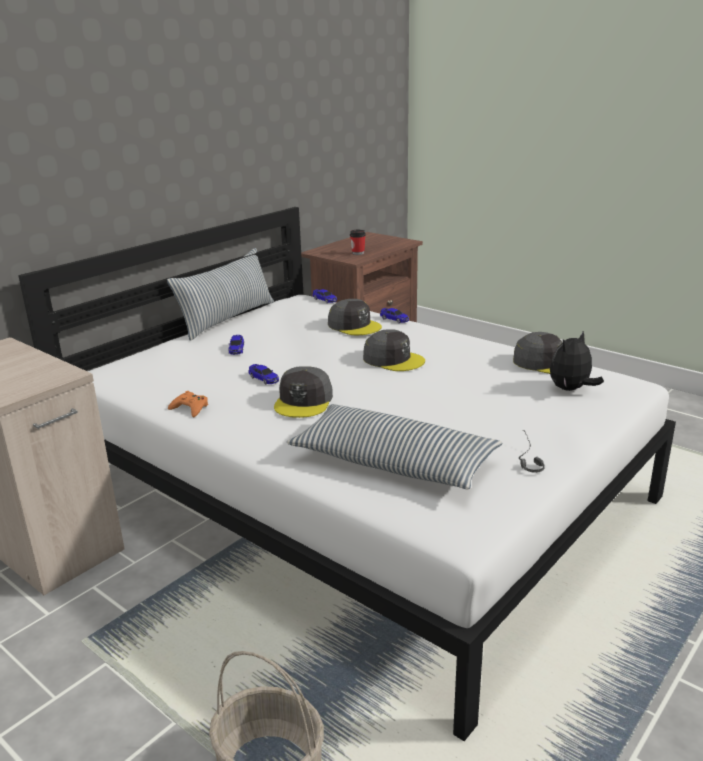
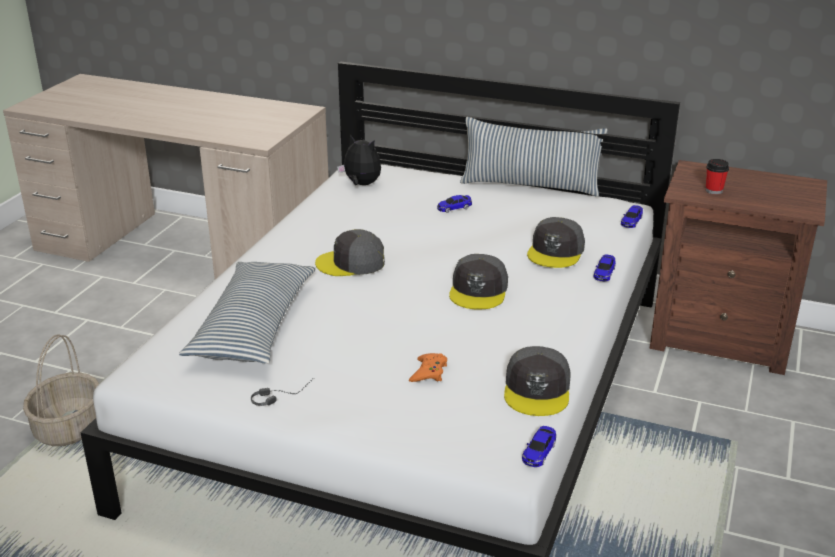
camera: 70 degrees right, 5 degrees up
(190, 408) = (317, 219): orange game controller -> orange game controller (429, 372)
(264, 379) = (394, 235): toy car -> toy car (539, 452)
(571, 389) = (467, 415): plush toy -> plush toy (361, 184)

